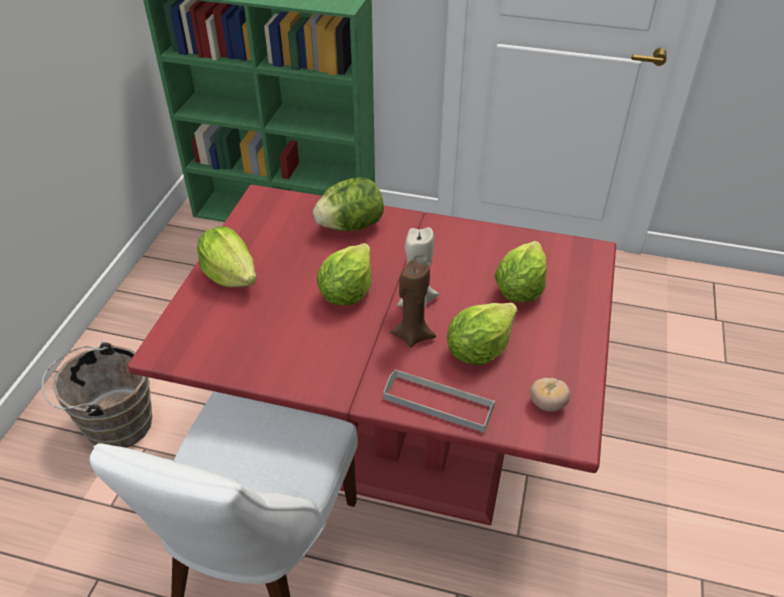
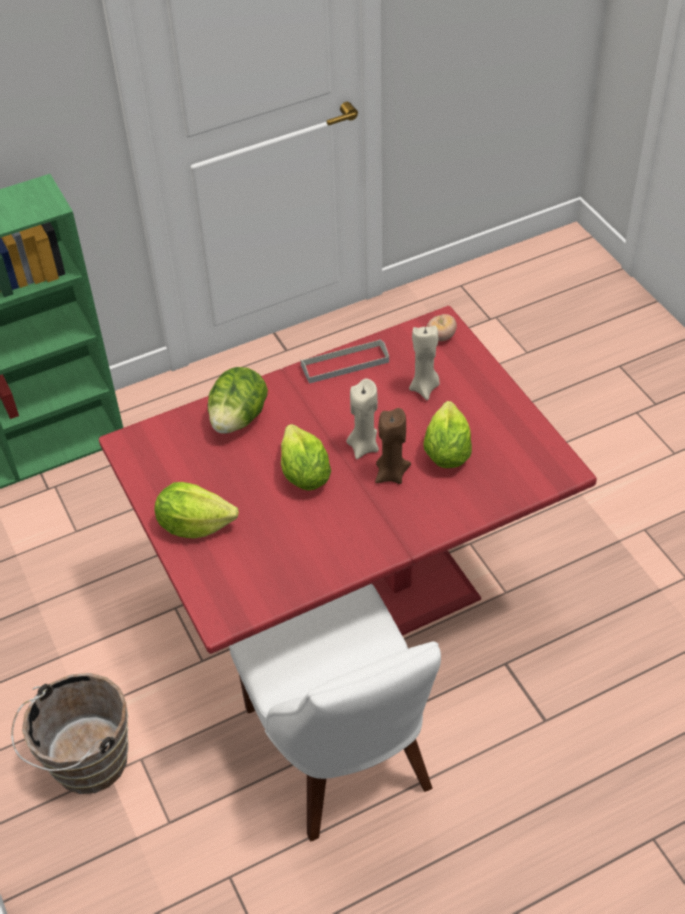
camera: 40 degrees left, 5 degrees up
(438, 403) = (463, 509): grey tray -> grey tray (345, 364)
(519, 289) = (424, 388): lettuce -> beige candle
(547, 404) = (529, 460): tomato -> tomato (441, 337)

